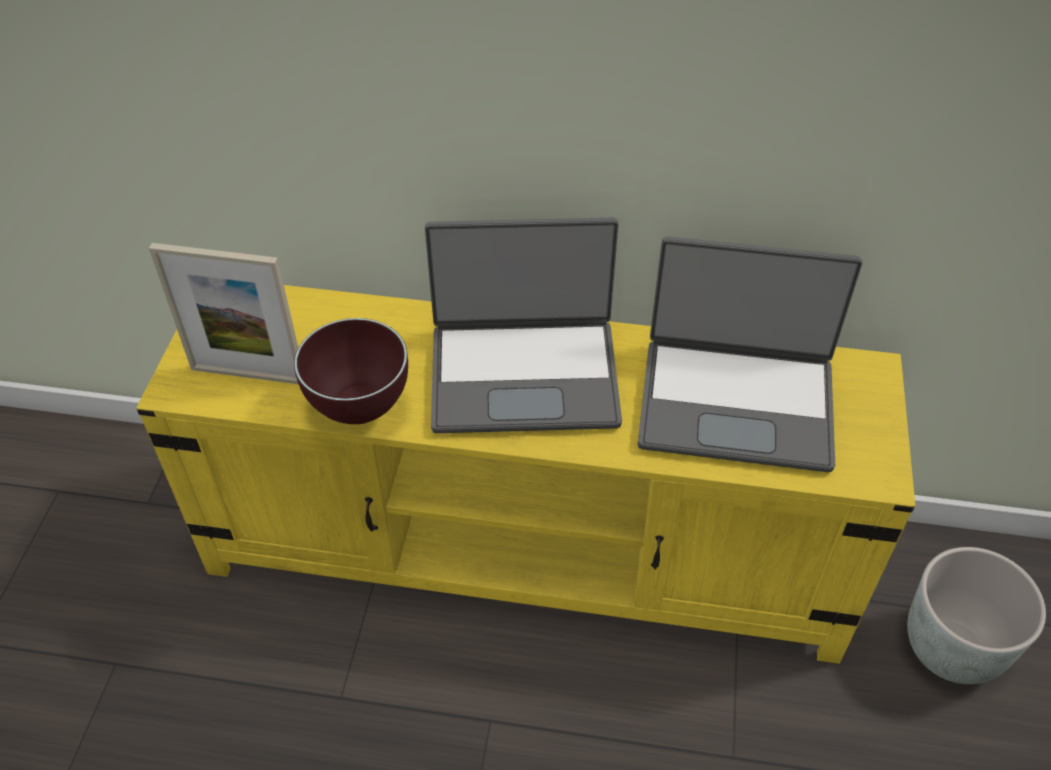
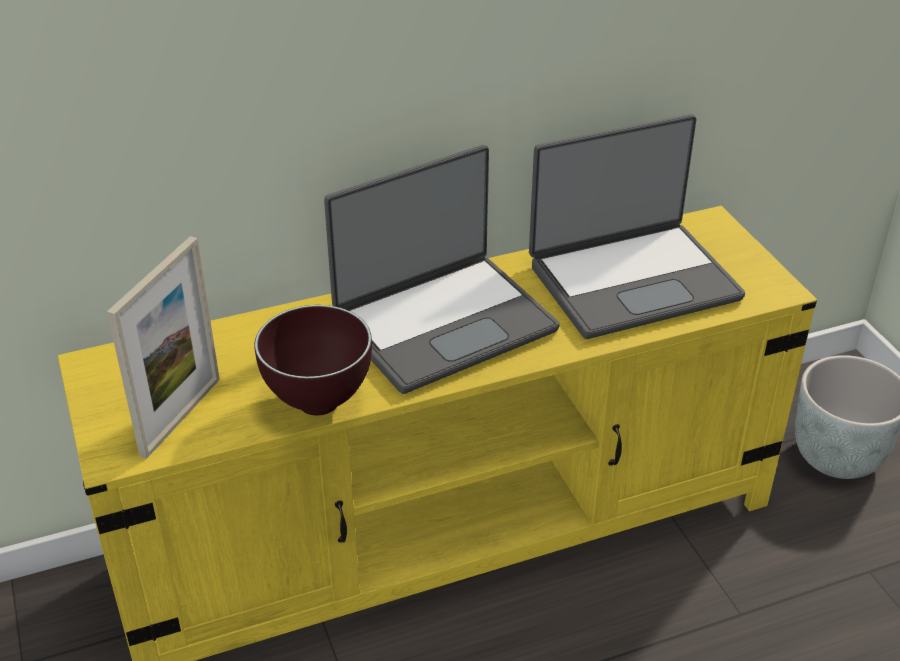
camera: 30 degrees left, 10 degrees down
(248, 374) = (181, 416): picture frame -> picture frame turned 45 degrees counterclockwise

